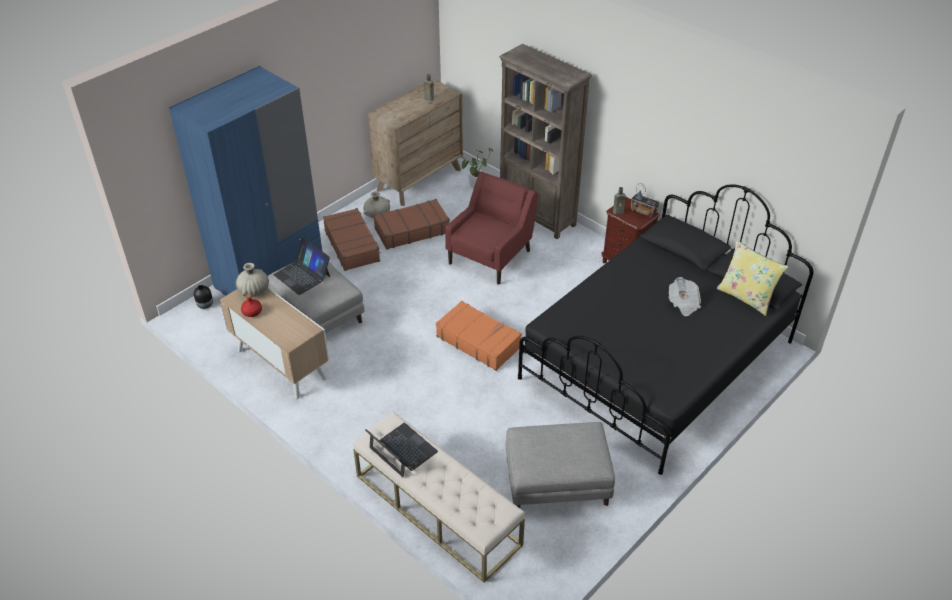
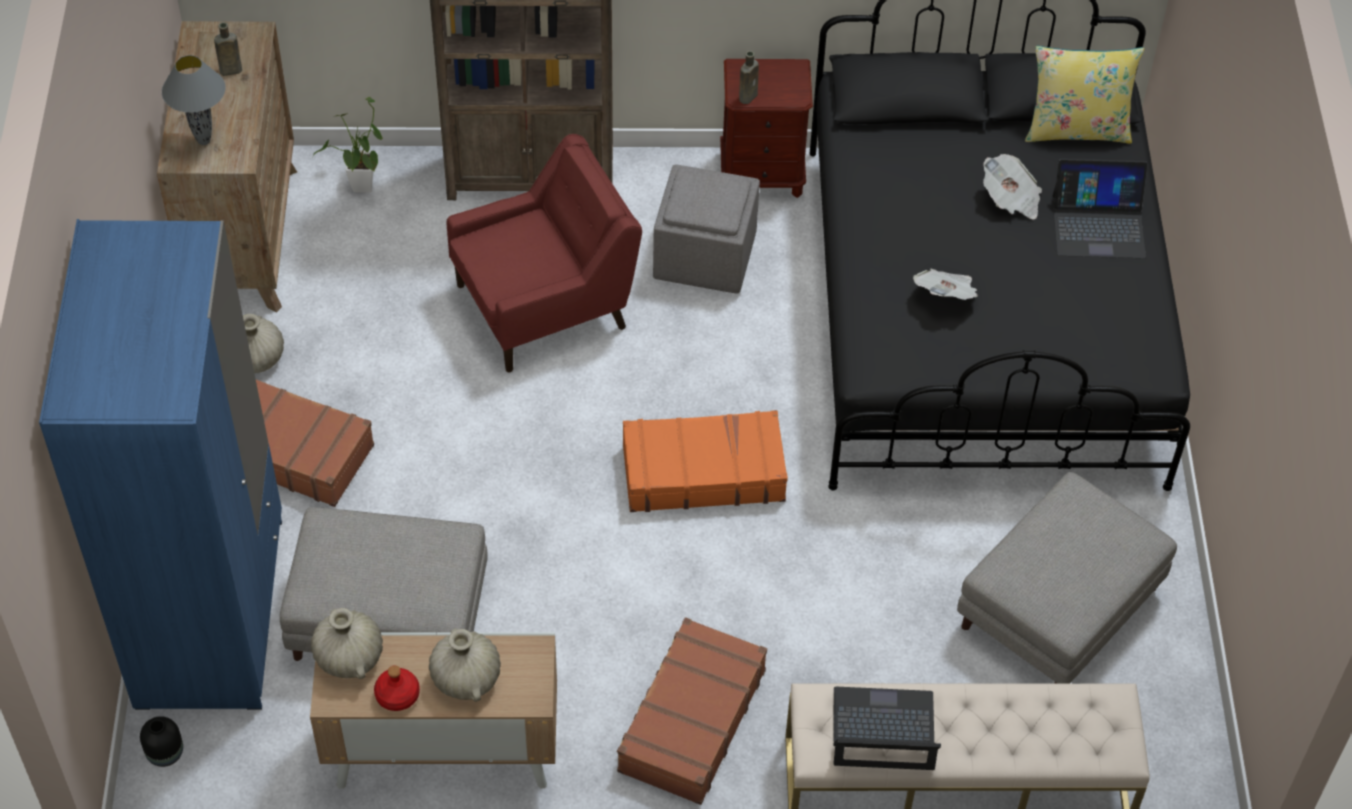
camera: 45 degrees left, 10 degrees up
(278, 322) = (465, 678): none -> beige vase
(302, 275) = (351, 567): laptop -> laptop (1098, 225)
(393, 112) = (203, 140): none -> grey table lamp
(411, 230) = (355, 348): brown suitcase -> brown suitcase (690, 721)
(490, 256) = (545, 305): red armchair -> red armchair turned 75 degrees clockwise
(568, 275) = (703, 257): none -> grey ottoman
(611, 318) = (946, 295): none -> newspaper
(643, 212) = (783, 71): radio -> none

